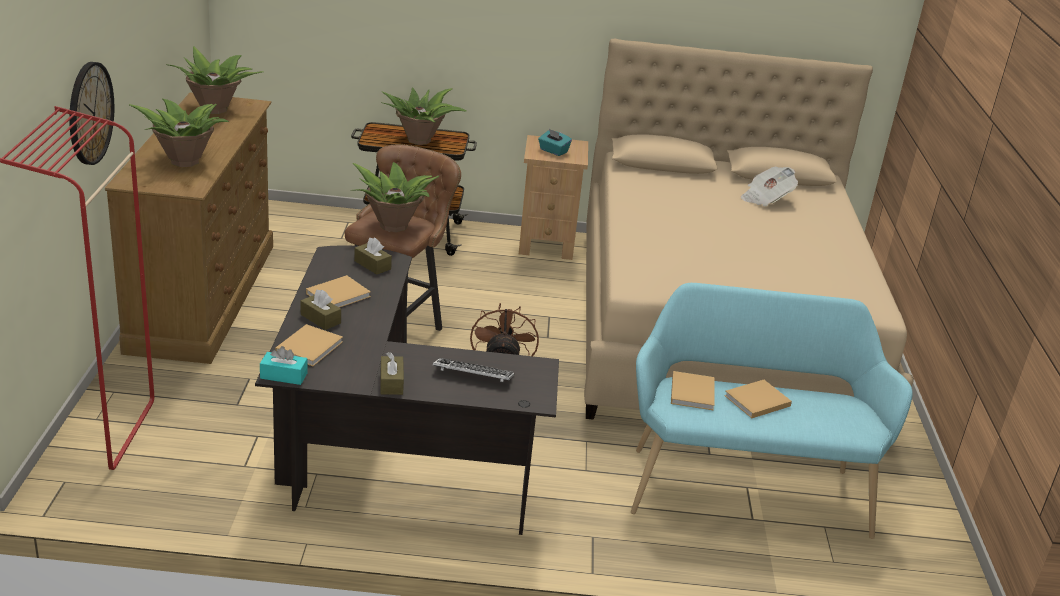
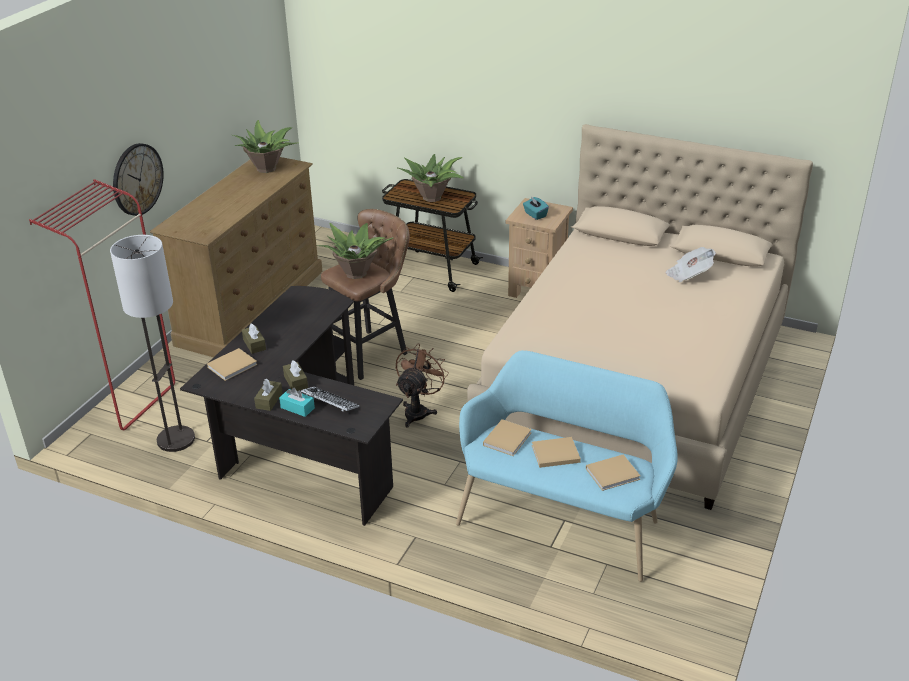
camera: 25 degrees right, 5 degrees up
(184, 161) = (215, 212): potted plant -> none
(198, 470) = (176, 439): none -> floor lamp
(283, 376) = (201, 385): turquoise tissue box -> turquoise tissue box (297, 408)
(339, 294) = (280, 326): beige book -> beige book (614, 473)
(372, 265) = (319, 305): brown tissue box -> brown tissue box (296, 382)

